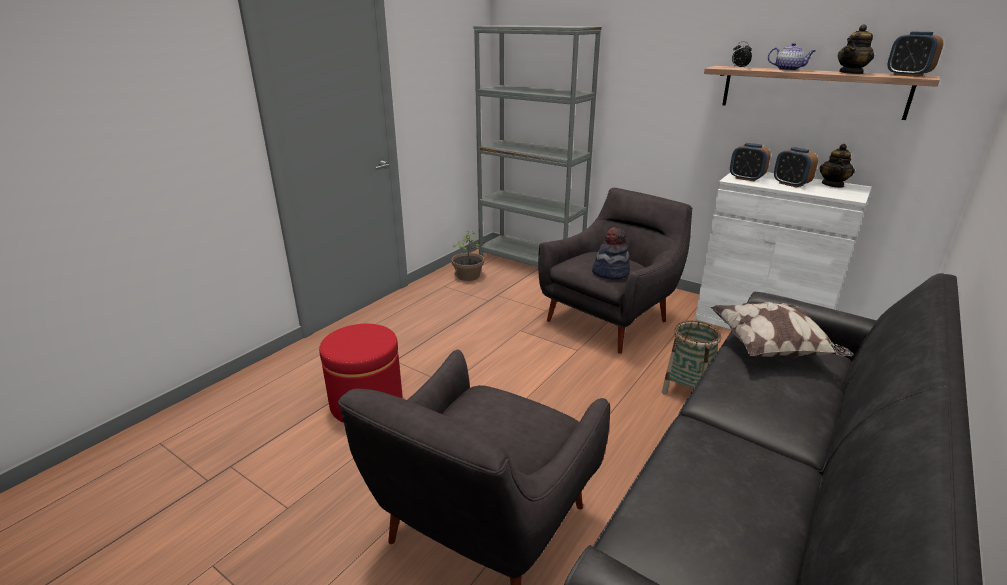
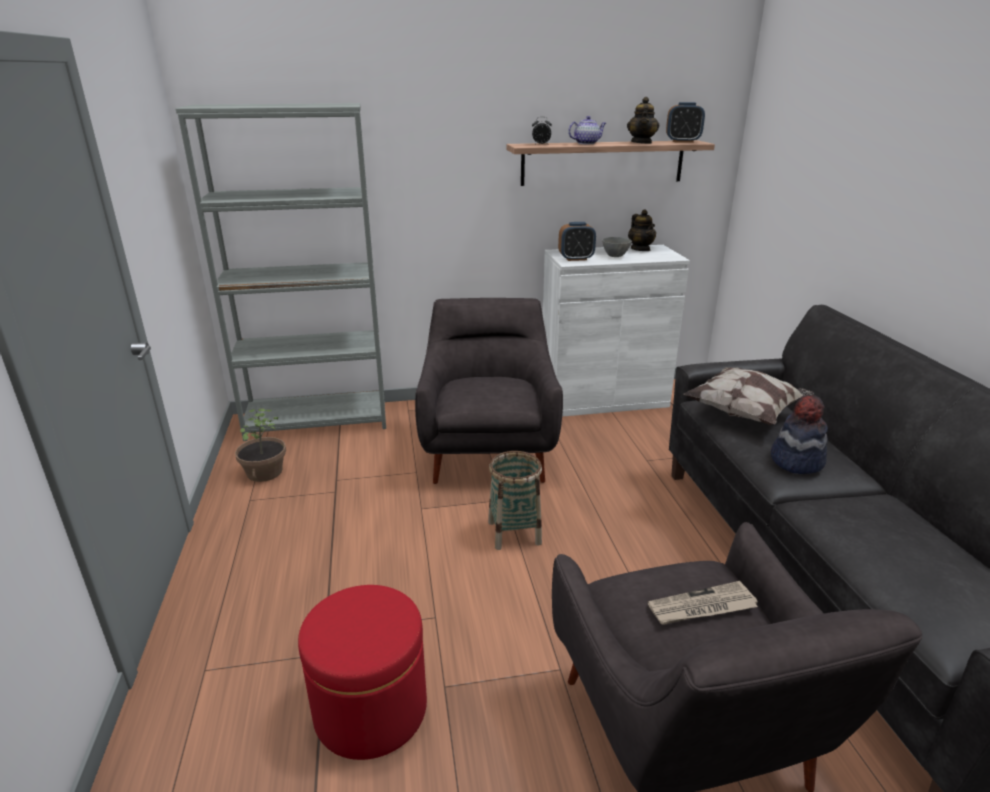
camera: 45 degrees left, 0 degrees up
(510, 429) = (701, 607): none -> newspaper
(610, 272) = (510, 397): hat -> hat (796, 460)
(687, 390) = (636, 488): basket -> basket (514, 532)
(791, 184) = (615, 256): alarm clock -> grey bowl

